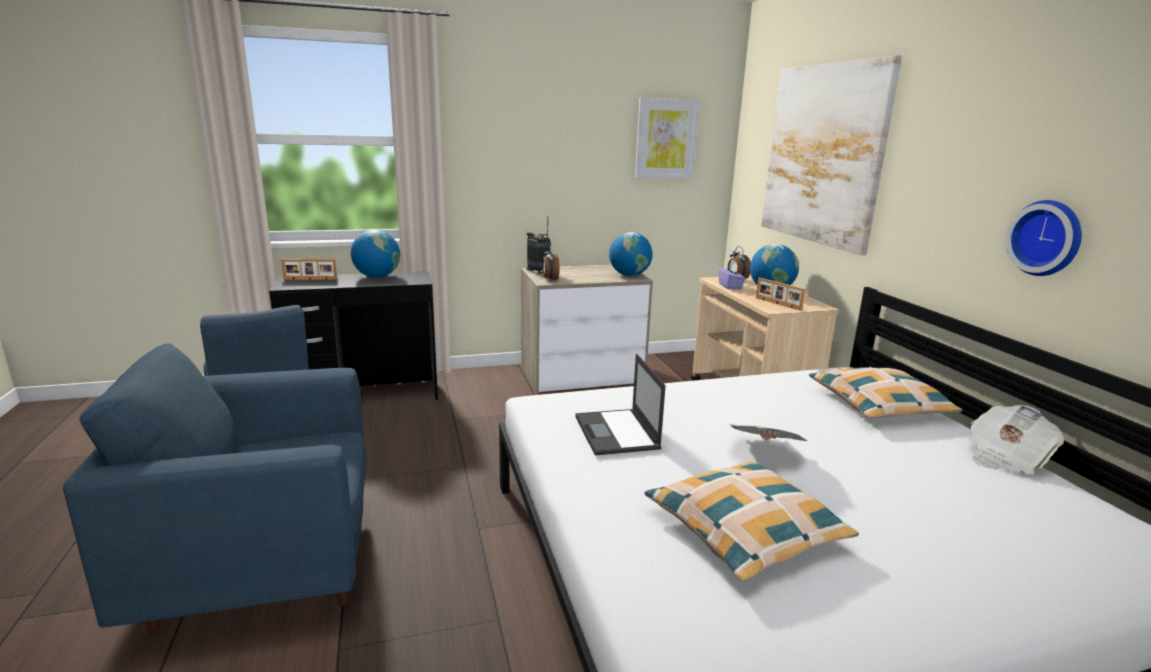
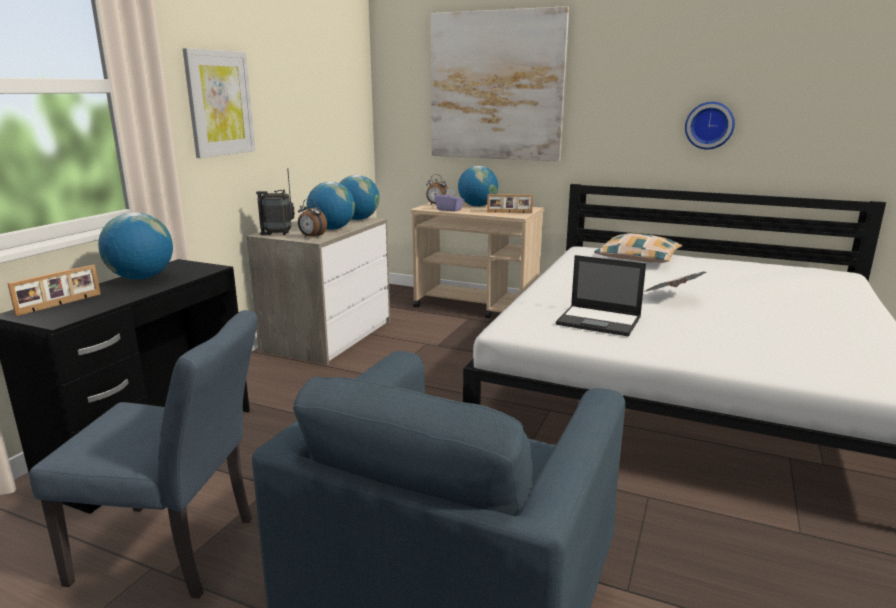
camera: 50 degrees left, 0 degrees up
(584, 277) = (332, 229): none -> globe
(666, 139) = (331, 80): picture -> picture (219, 103)
(744, 530) = (761, 331): pillow -> none
(1005, 458) = (727, 261): newspaper -> none

